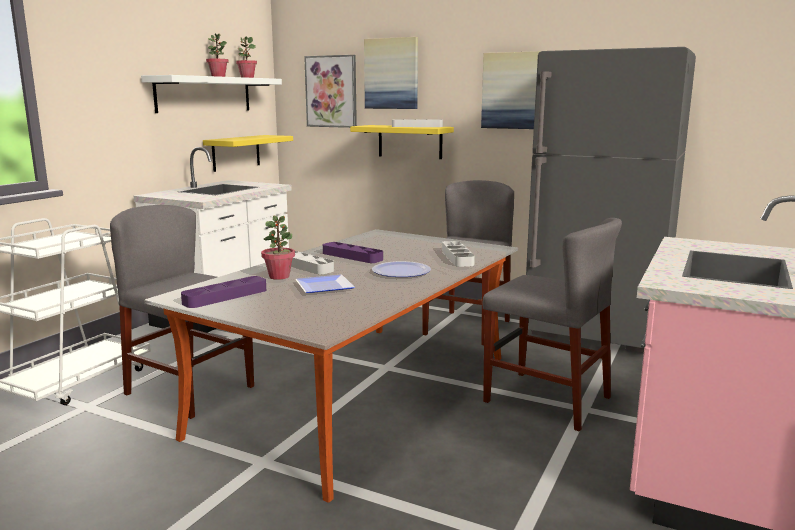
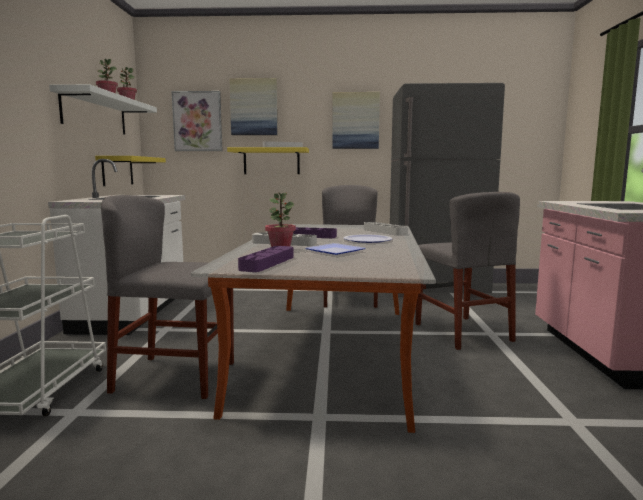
camera: 25 degrees left, 5 degrees down
(546, 399) = (462, 332): grey chair -> grey chair turned 60 degrees clockwise

